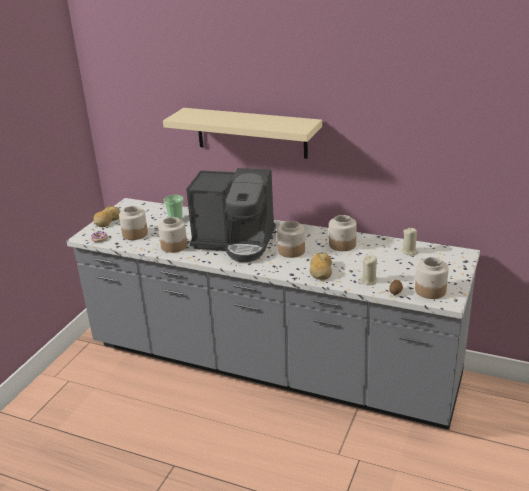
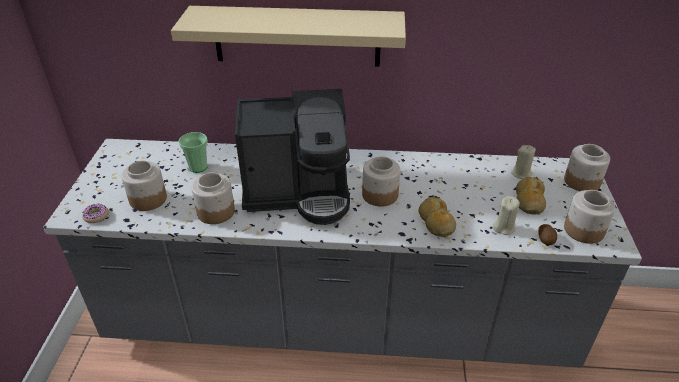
camera: 20 degrees left, 10 degrees up
(107, 221) = (95, 182): bread -> bread (529, 201)
(342, 245) = (437, 175): jar -> jar (582, 182)

